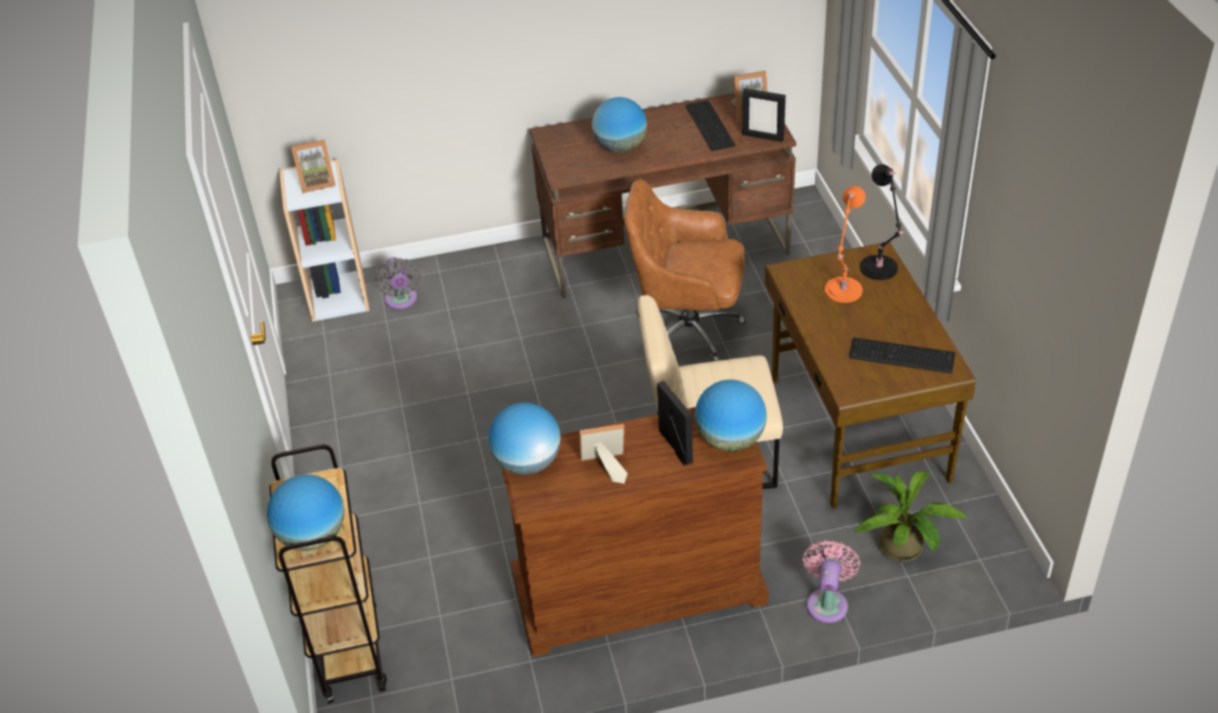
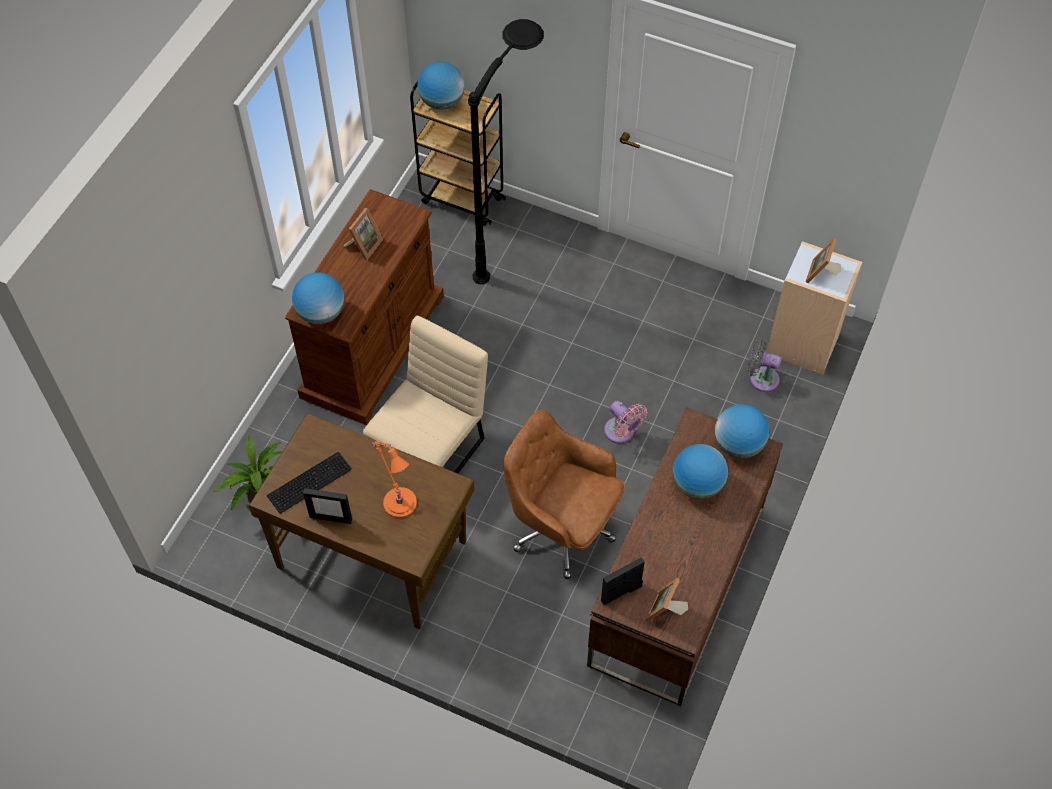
camera: 125 degrees right, 15 degrees up
(377, 568) = (511, 240): none -> black floor lamp
(528, 463) = (404, 215): globe -> globe (738, 445)
(674, 446) = (344, 285): picture frame -> picture frame (331, 517)
(689, 330) = (563, 529): brown office chair -> brown office chair turned 105 degrees counterclockwise
(711, 125) = (672, 569): keyboard -> none
(827, 602) = (270, 427): pink fan -> pink fan (621, 433)
(879, 270) = (396, 542): black table lamp -> none

